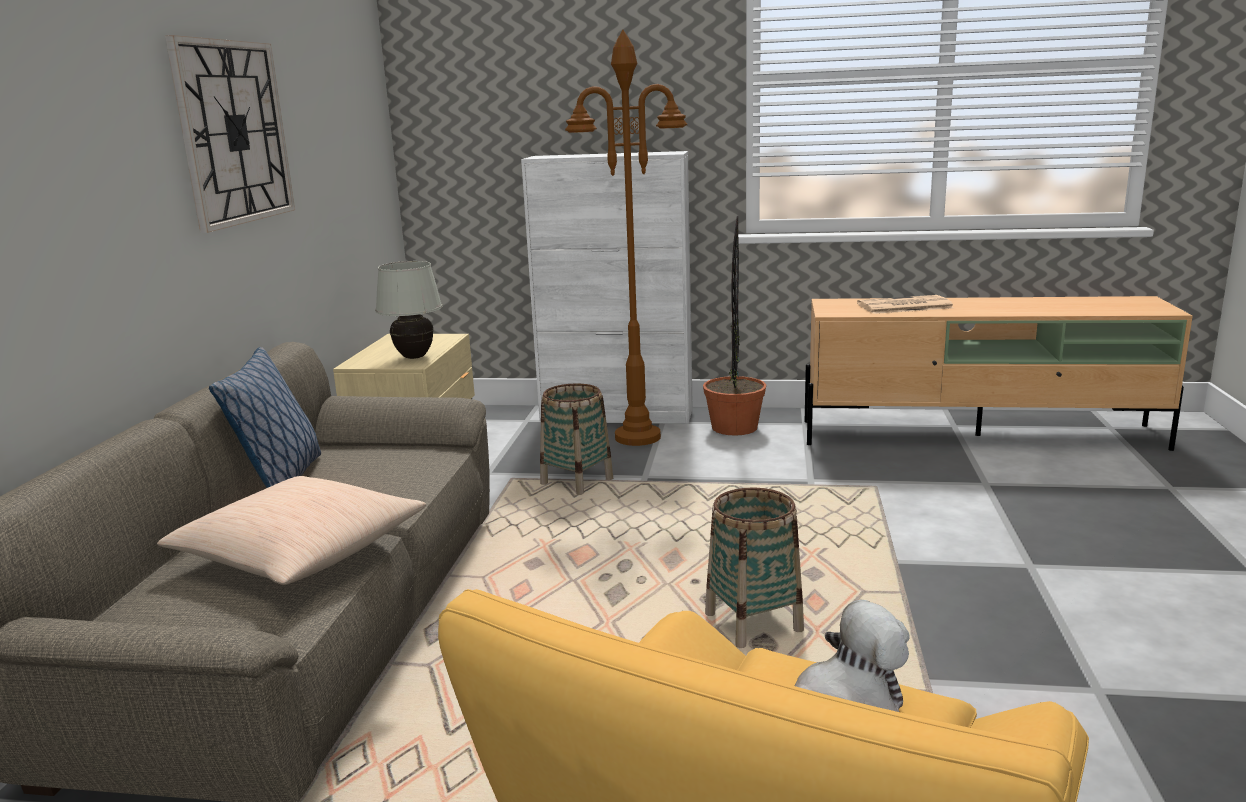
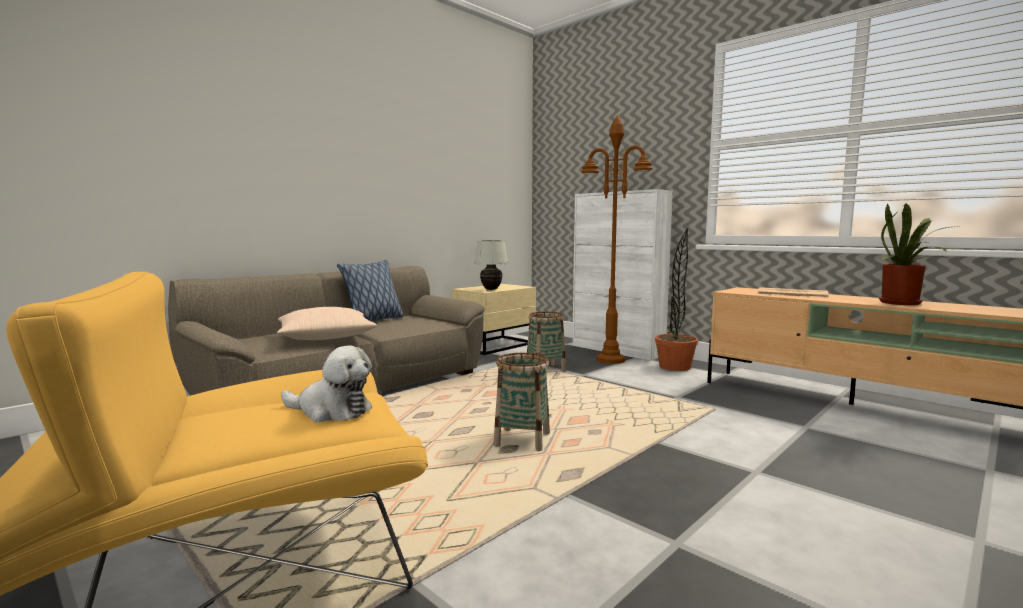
camera: 35 degrees right, 10 degrees down
(234, 133) = (403, 164): wall clock -> none
(1038, 307) = (904, 303): none -> potted plant

